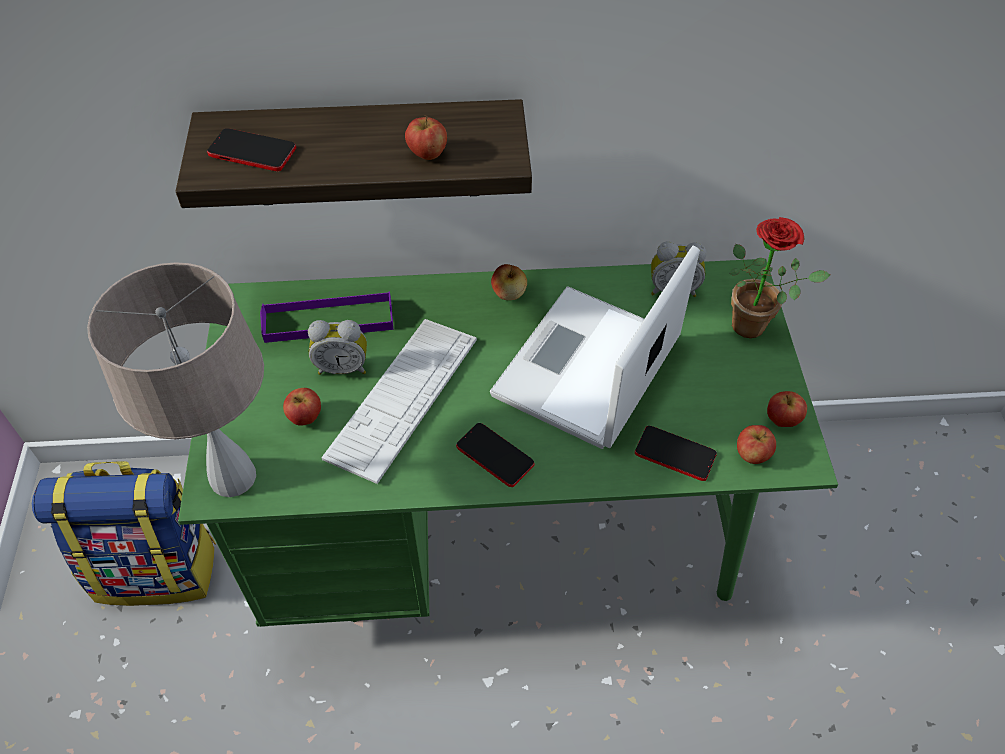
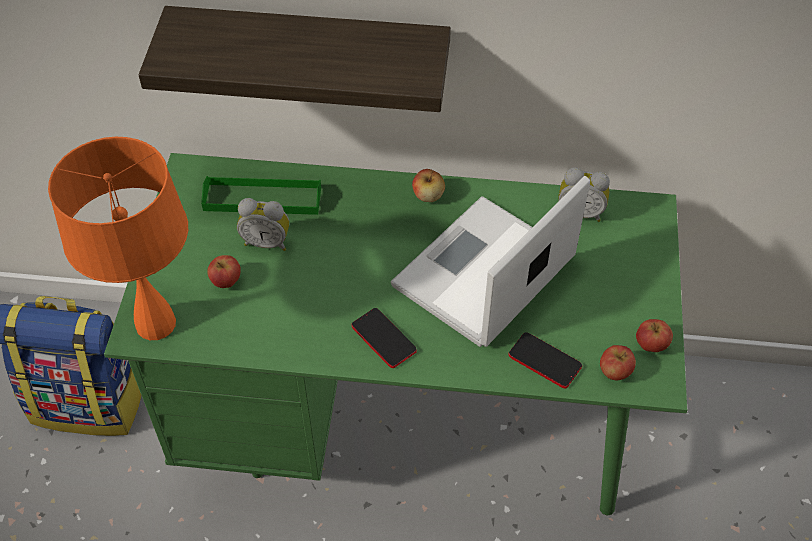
camera: 10 degrees right, 0 degrees up
(232, 478) = (155, 324): beige table lamp -> orange table lamp
(252, 151) = (208, 47): phone -> none
(328, 321) = (262, 199): purple tray -> green tray
(403, 398) = (313, 277): keyboard -> none
(427, 154) = (355, 67): apple -> none
(755, 325) = (649, 255): potted plant -> none

